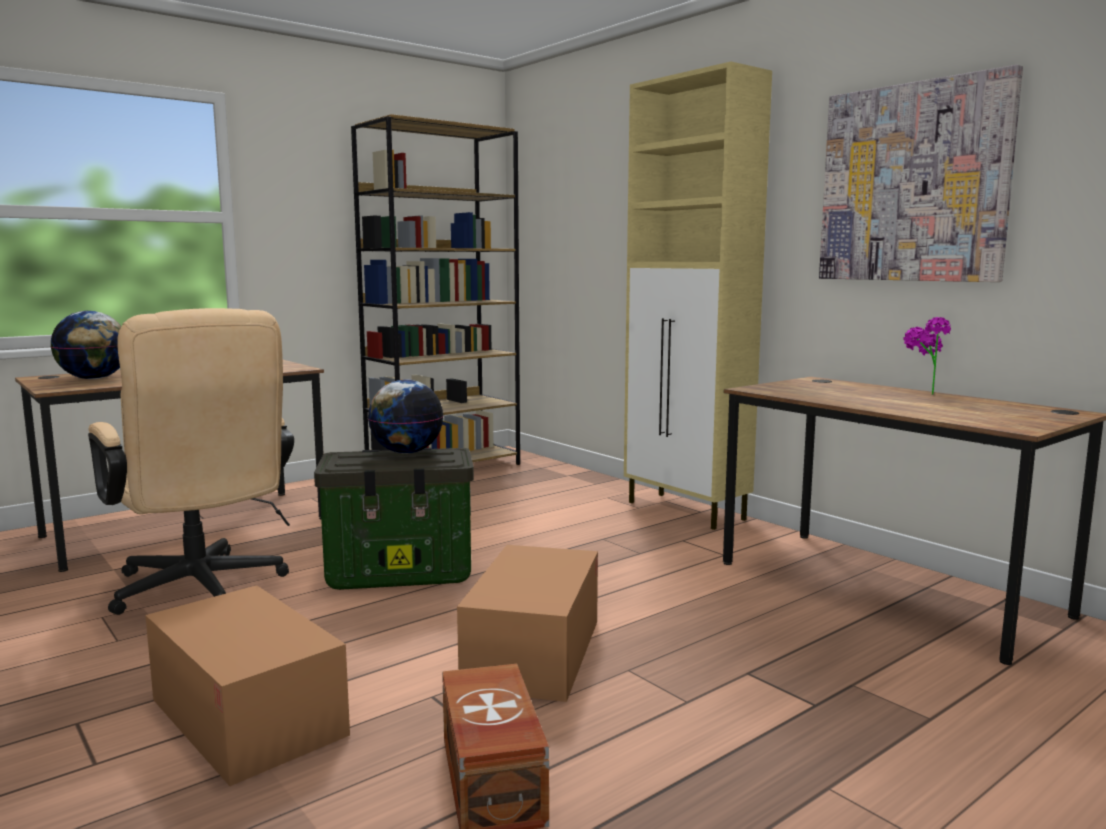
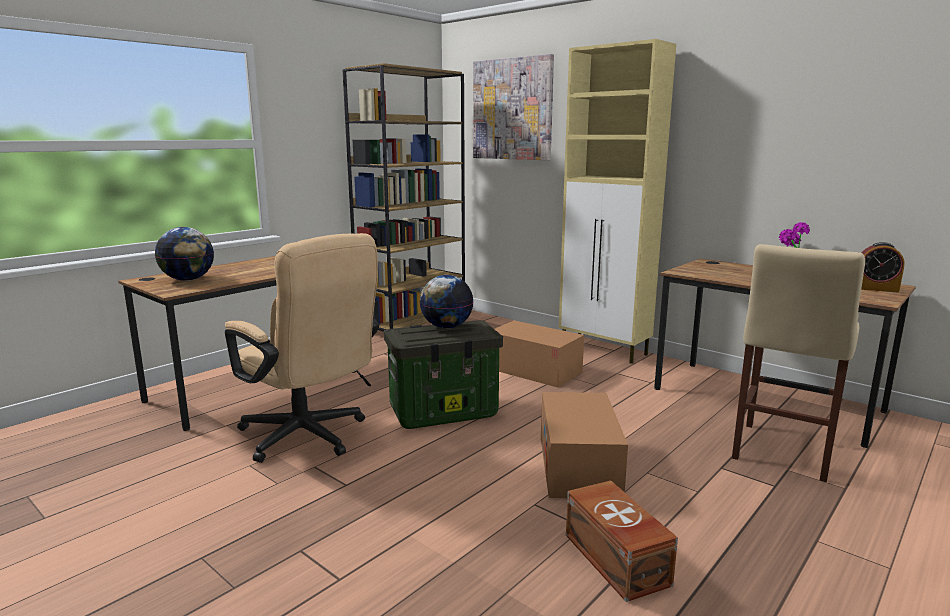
camera: 10 degrees left, 5 degrees up
(247, 717) = (420, 532): cardboard box -> cardboard box (534, 370)
(859, 661) = (781, 453): none -> beige stool
(913, 183) = (782, 130): picture -> picture (512, 109)
(1036, 414) = (875, 289): none -> alarm clock

